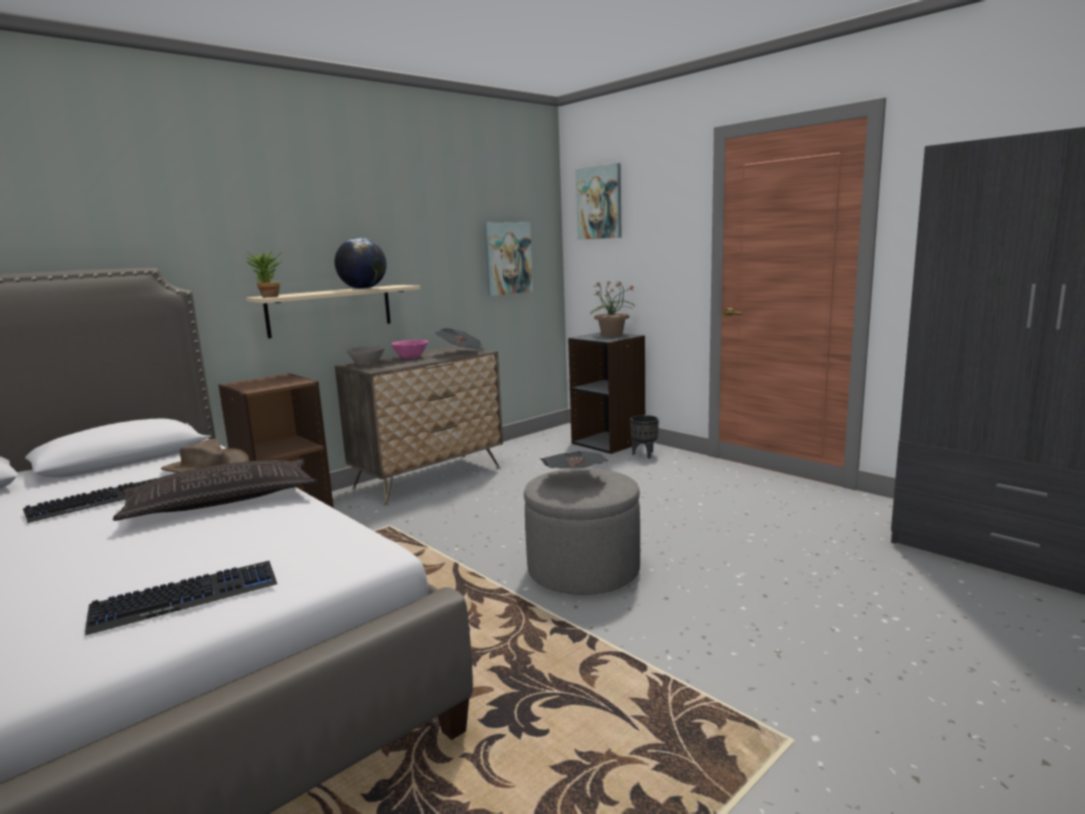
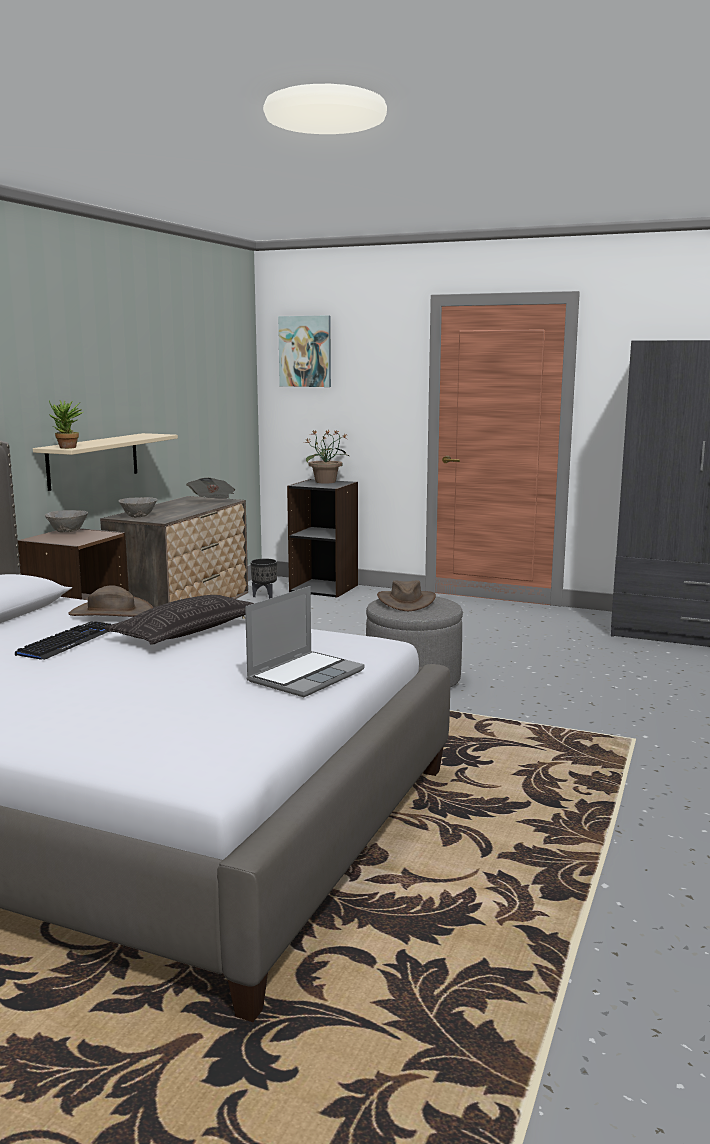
camera: 25 degrees left, 0 degrees up
(186, 598) = (305, 675): keyboard -> laptop
(276, 377) = (67, 531): none -> grey bowl
(363, 288) = (129, 438): globe -> none
(411, 357) = (168, 508): pink bowl -> none
(507, 258) = (220, 405): picture -> none
(574, 479) = (406, 601): newspaper -> brown hat
(645, 454) = (369, 595): black planter -> black planter (265, 596)

